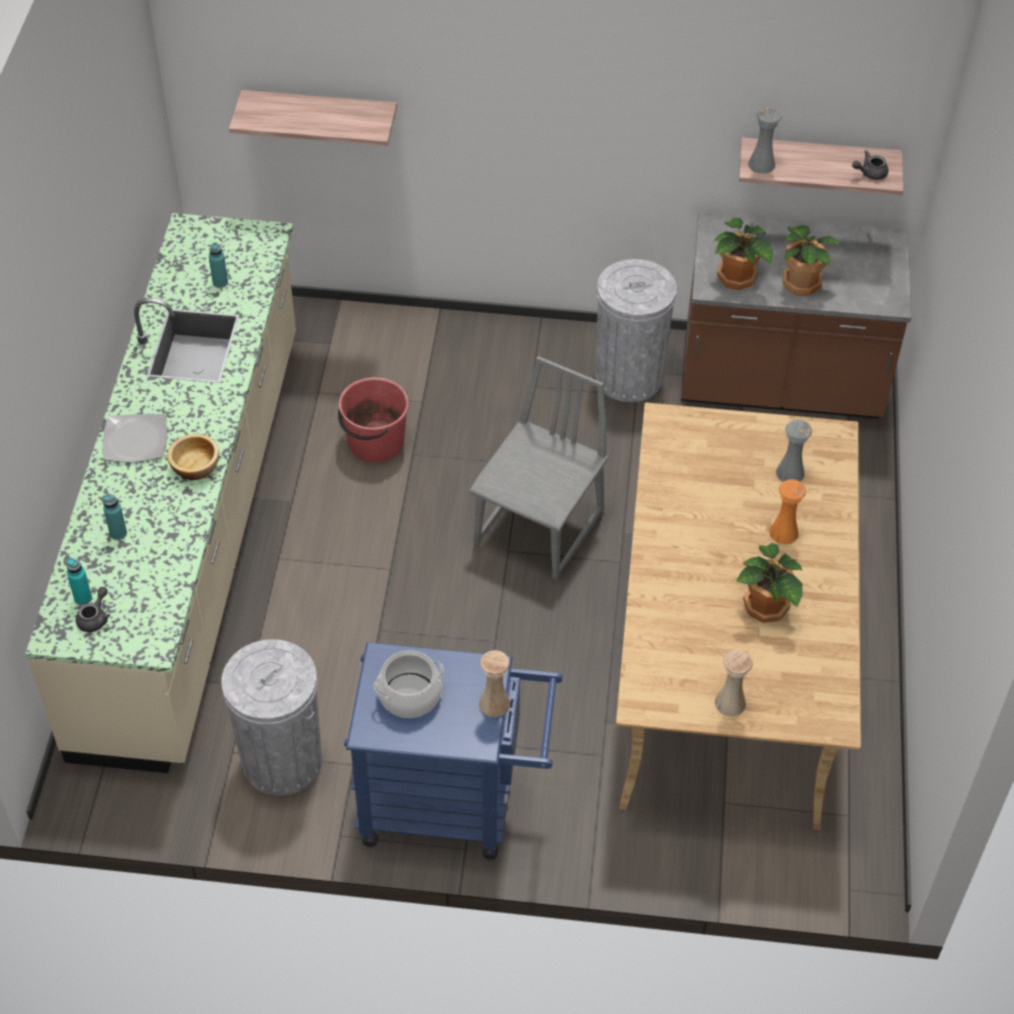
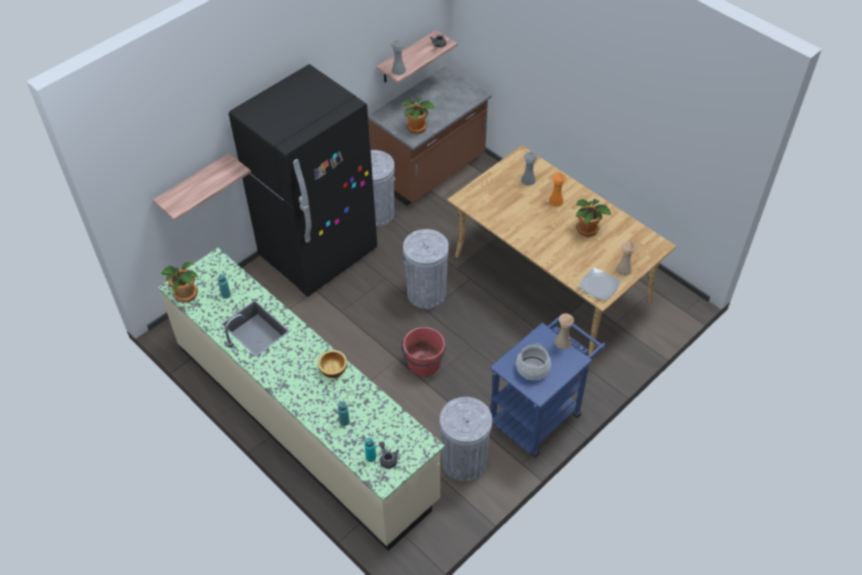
camera: 50 degrees left, 0 degrees up
(134, 441) = (292, 383): plate -> plate (599, 286)
(375, 442) = (320, 320): red bucket -> red bucket (424, 363)
(488, 365) = (319, 254): none -> black fridge
(540, 528) = (426, 293): grey chair -> grey trash can
(801, 283) = (440, 112): potted plant -> potted plant (185, 294)

